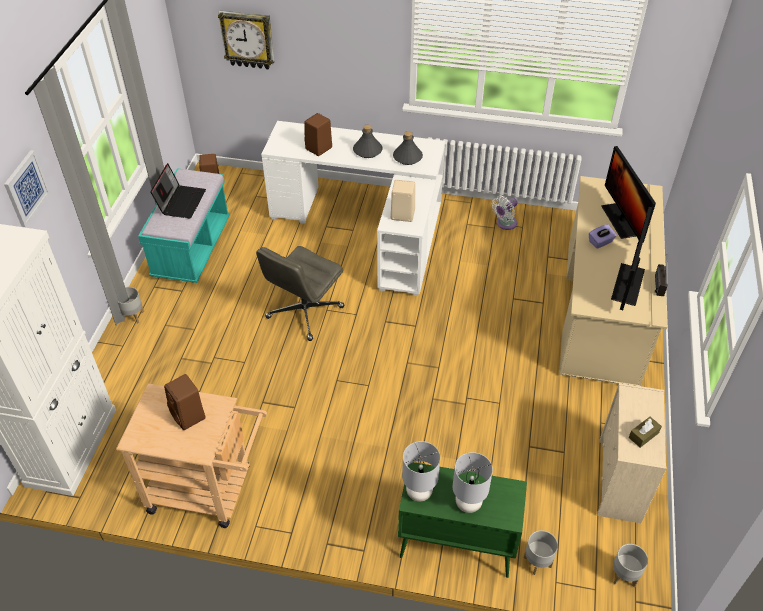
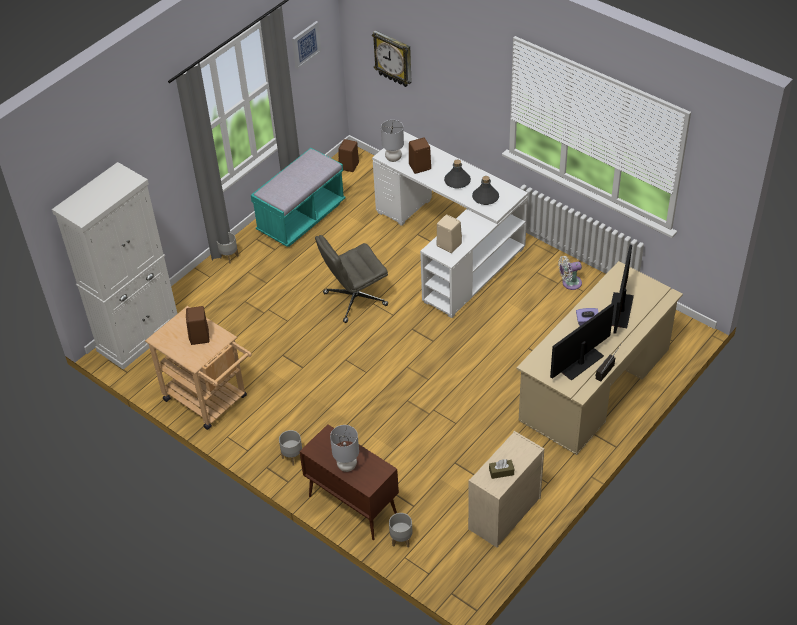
camera: 30 degrees right, 0 degrees up
(26, 188) = (156, 143): picture -> picture (305, 44)
(181, 201) = (296, 177): laptop -> none
(419, 493) = (320, 446): grey table lamp -> grey table lamp (393, 158)
(455, 545) = (352, 505): green cabinet -> brown cabinet
(624, 576) = (456, 574): grey planter -> grey planter (292, 457)

